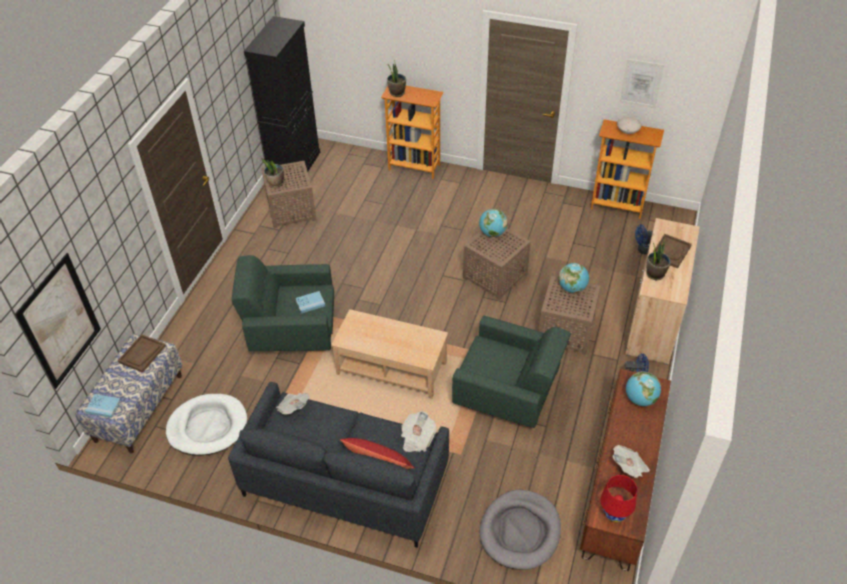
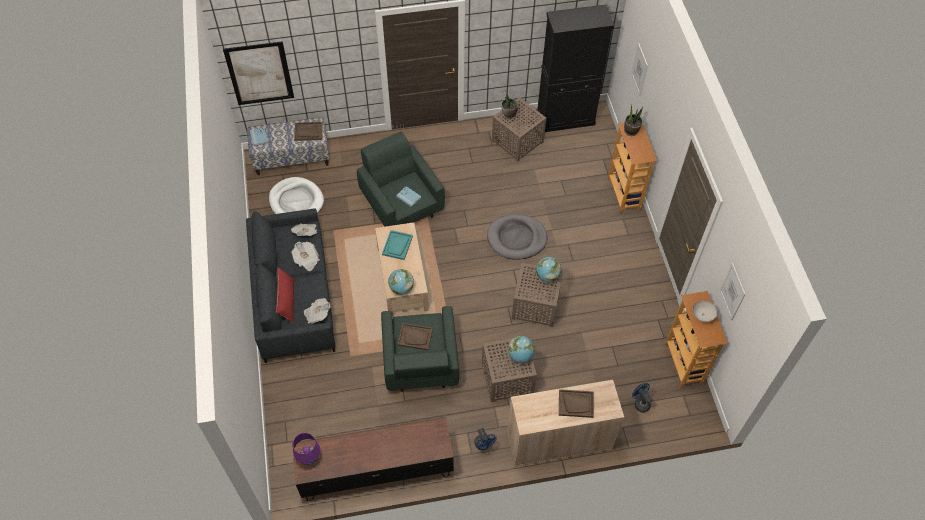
camera: 60 degrees right, 10 degrees up
(350, 44) = (639, 69): none -> picture
(370, 334) = (397, 245): none -> turquoise tray
(495, 366) = (415, 337): none -> brown tray
(520, 531) = (306, 419): grey dog bed -> grey dog bed (516, 238)
(614, 513) = (309, 458): red table lamp -> purple table lamp
(629, 467) = (354, 454): newspaper -> newspaper (306, 260)
(640, 399) = (422, 441): globe -> globe (401, 288)
(655, 274) = (541, 400): potted plant -> none

